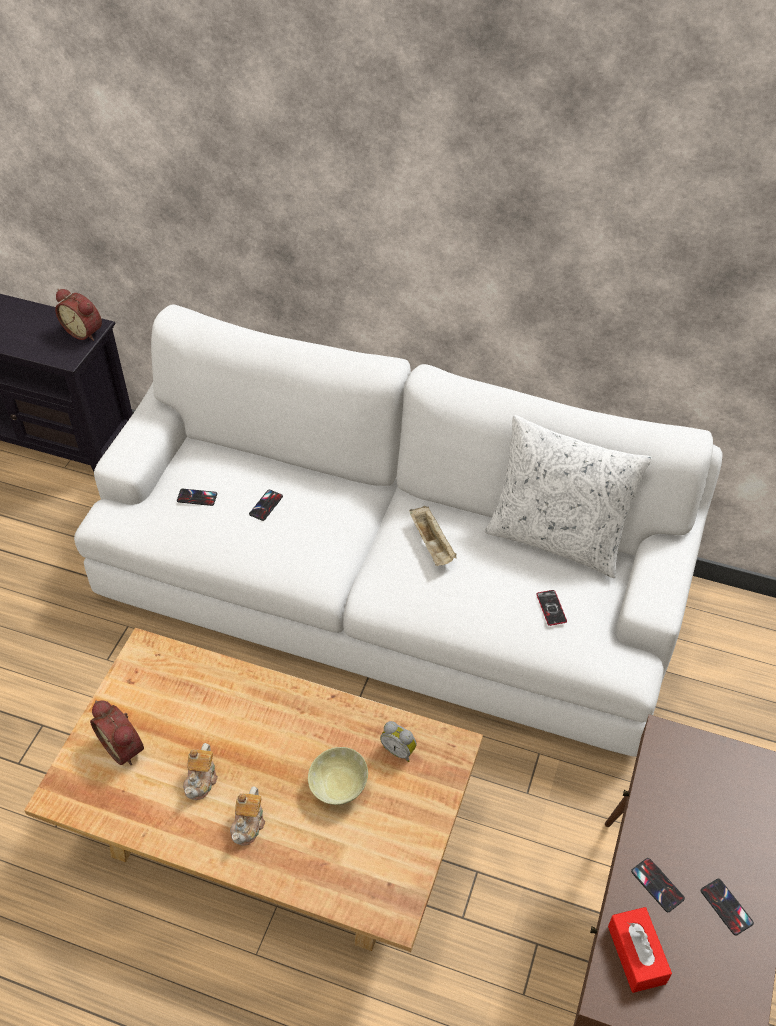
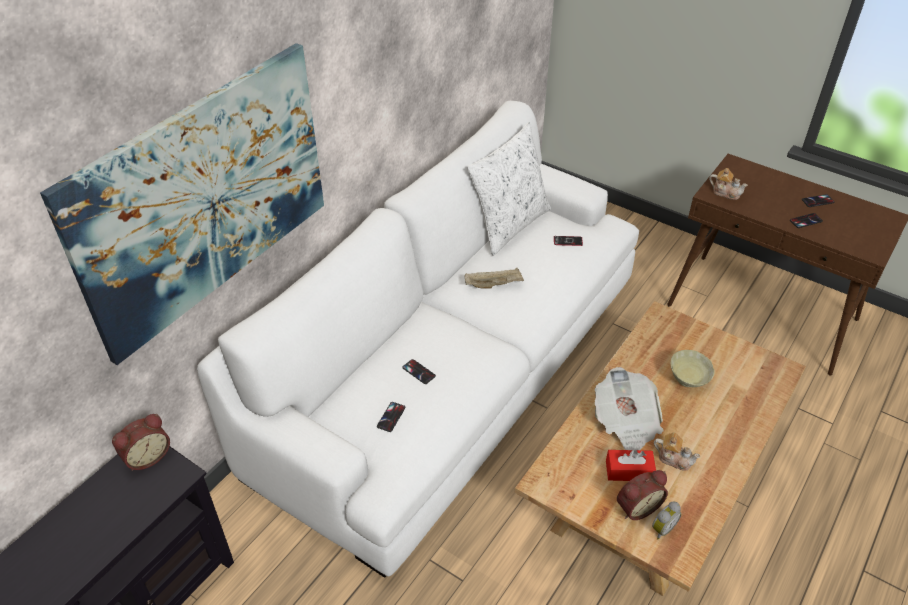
camera: 75 degrees left, 5 degrees down
(210, 184) = (205, 198): none -> picture
(248, 722) = (626, 422): none -> newspaper
(248, 824) = (714, 435): teapot -> teapot (725, 192)
(399, 750) = (661, 343): alarm clock -> alarm clock (661, 528)
(636, 954) = (848, 238): red tissue box -> red tissue box (629, 471)

